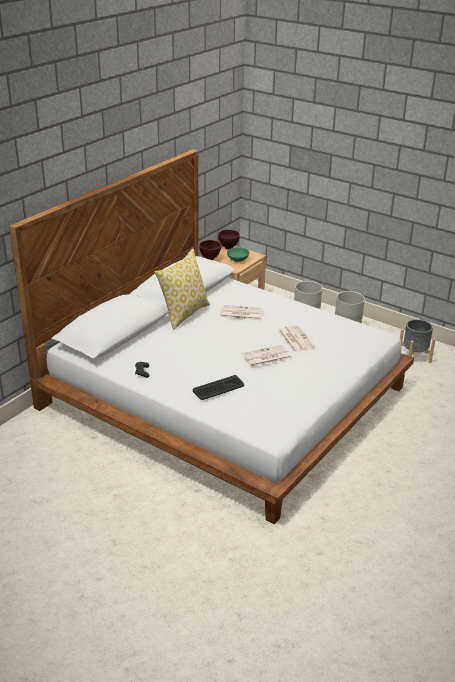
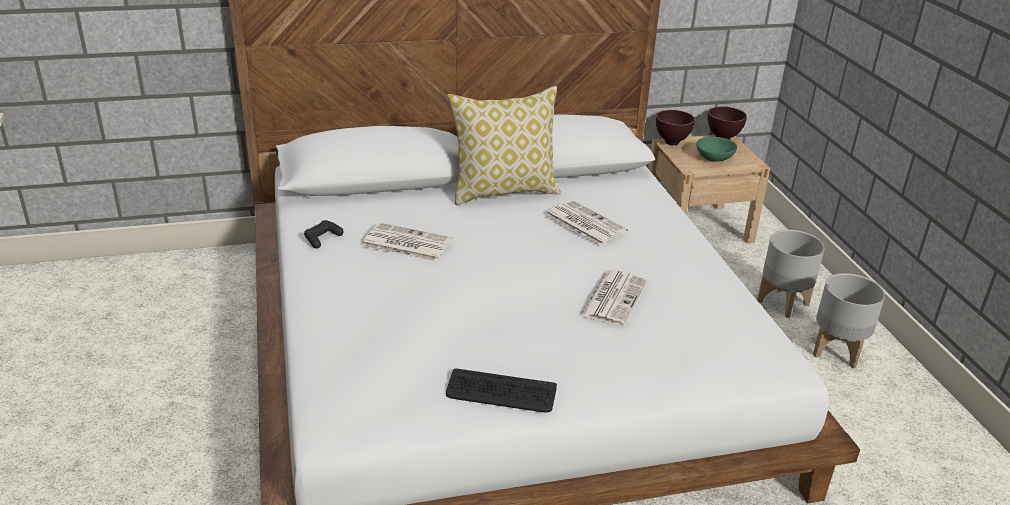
camera: 40 degrees right, 0 degrees up
(218, 388) = (373, 309): keyboard -> keyboard (501, 392)
(266, 357) = (521, 301): newspaper -> newspaper (405, 243)
(414, 357) = (919, 459): grey planter -> none

